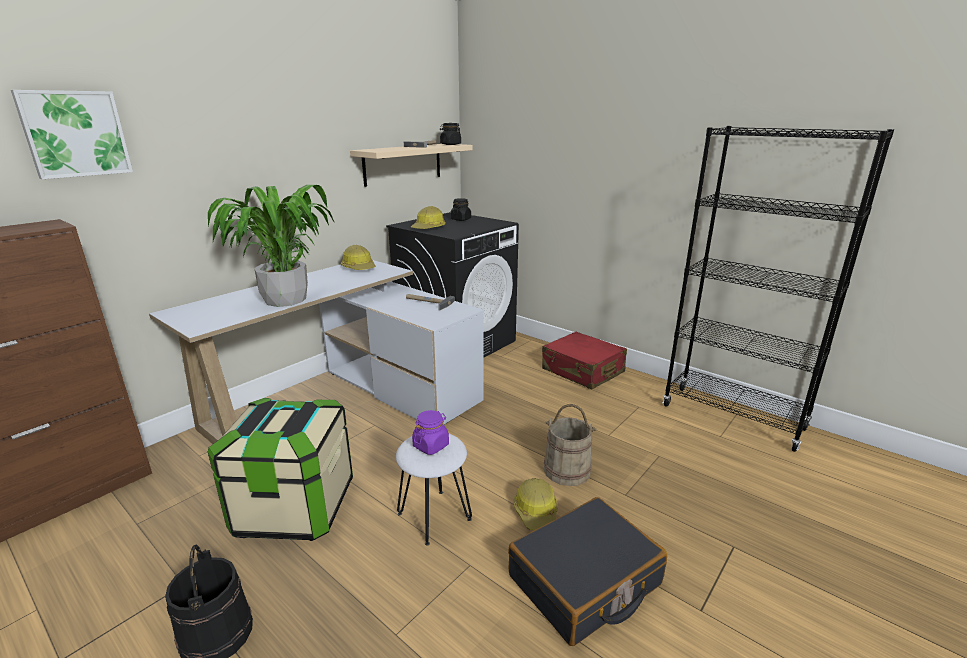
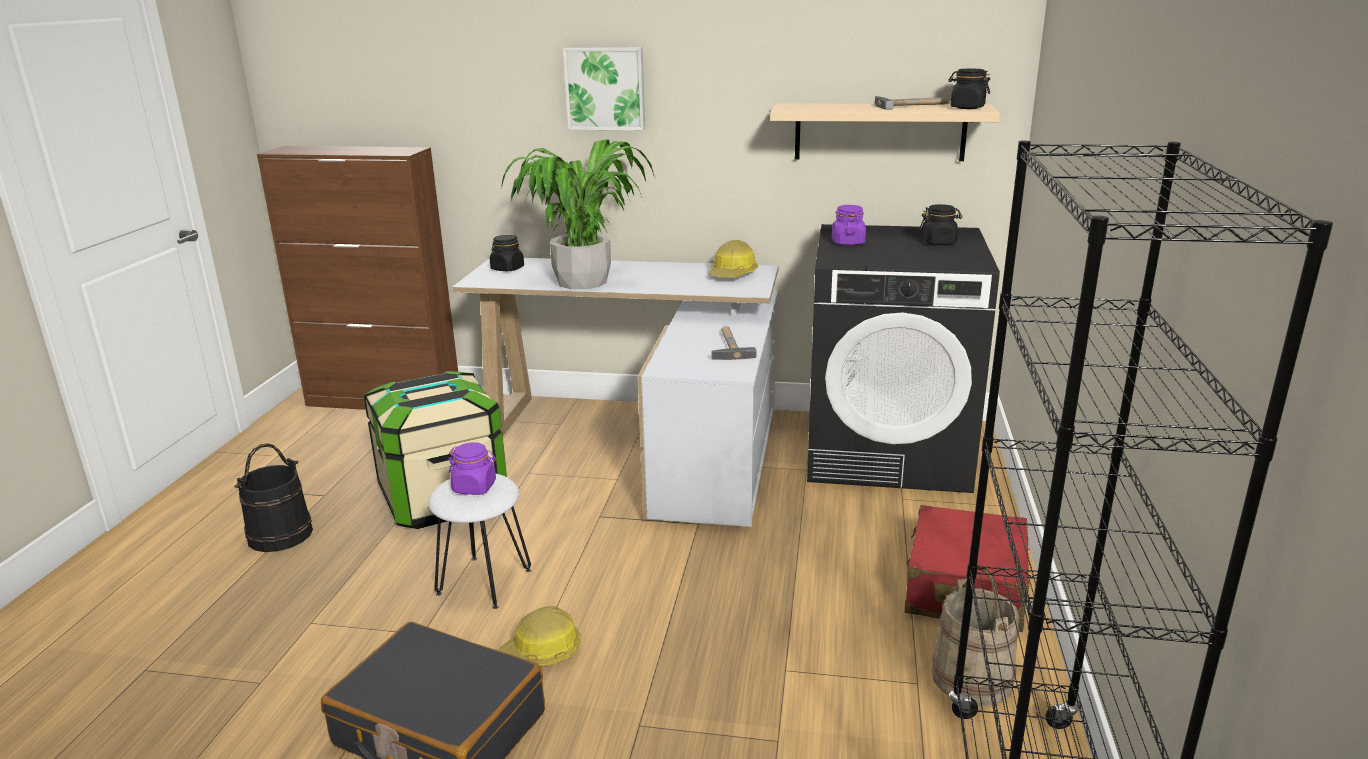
camera: 60 degrees right, 0 degrees up
(75, 134) = (456, 68): picture -> picture (605, 88)
(196, 313) = (507, 269): none -> black jar
(429, 228) = (847, 242): hard hat -> purple jar
(567, 470) = (653, 653): beige bucket -> beige bucket (972, 677)

